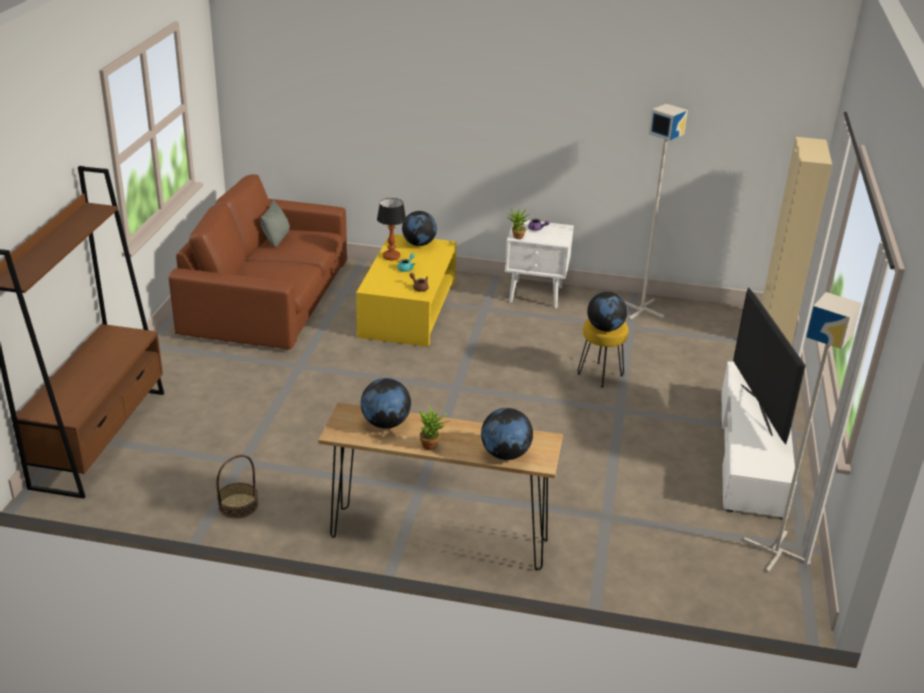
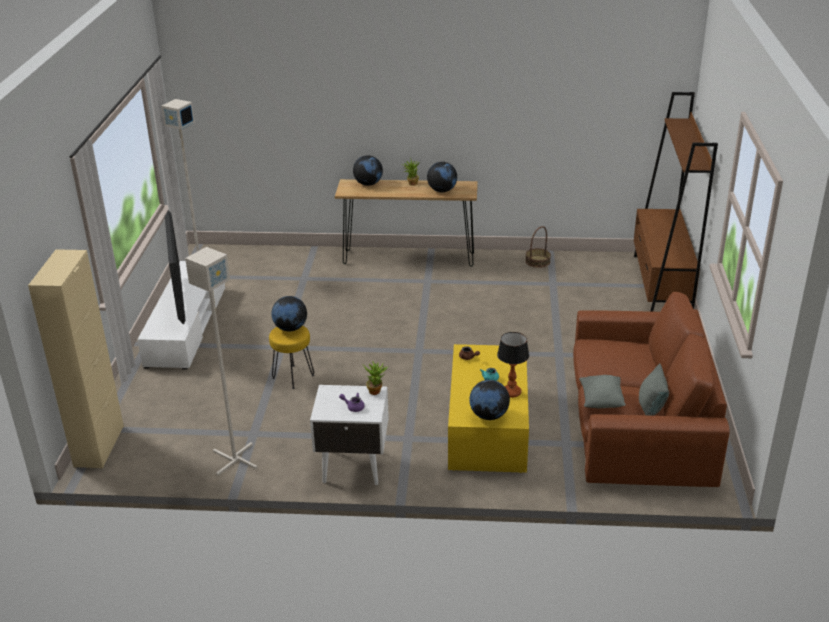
camera: 175 degrees right, 0 degrees up
(317, 242) = (601, 401): none -> grey pillow

